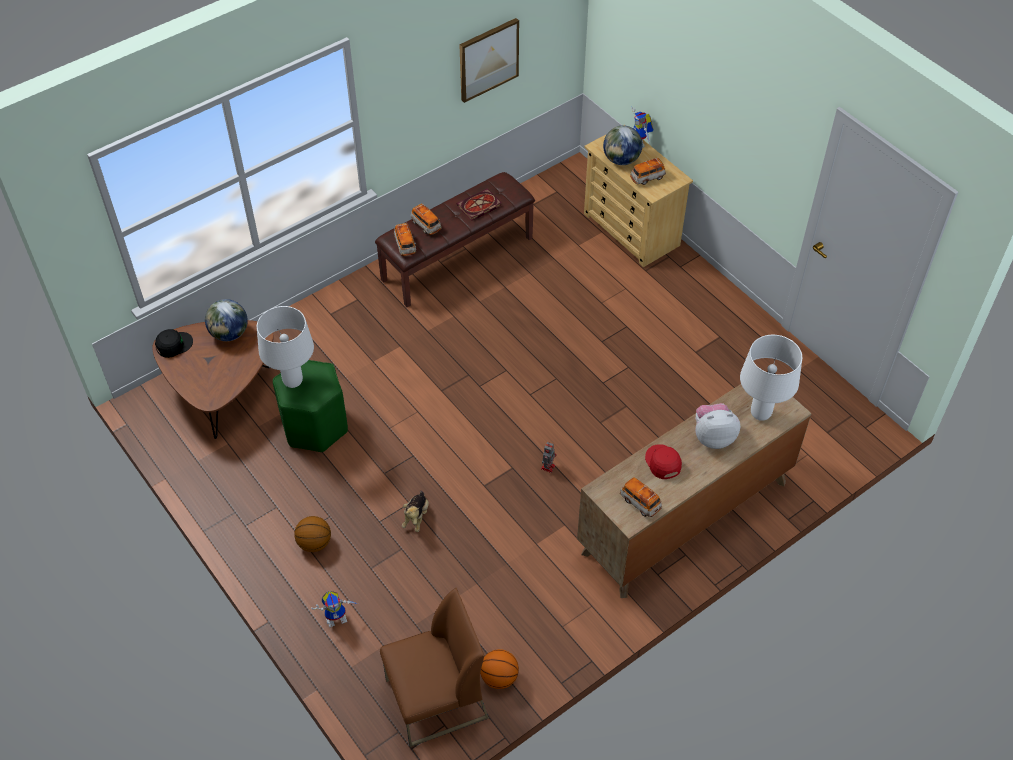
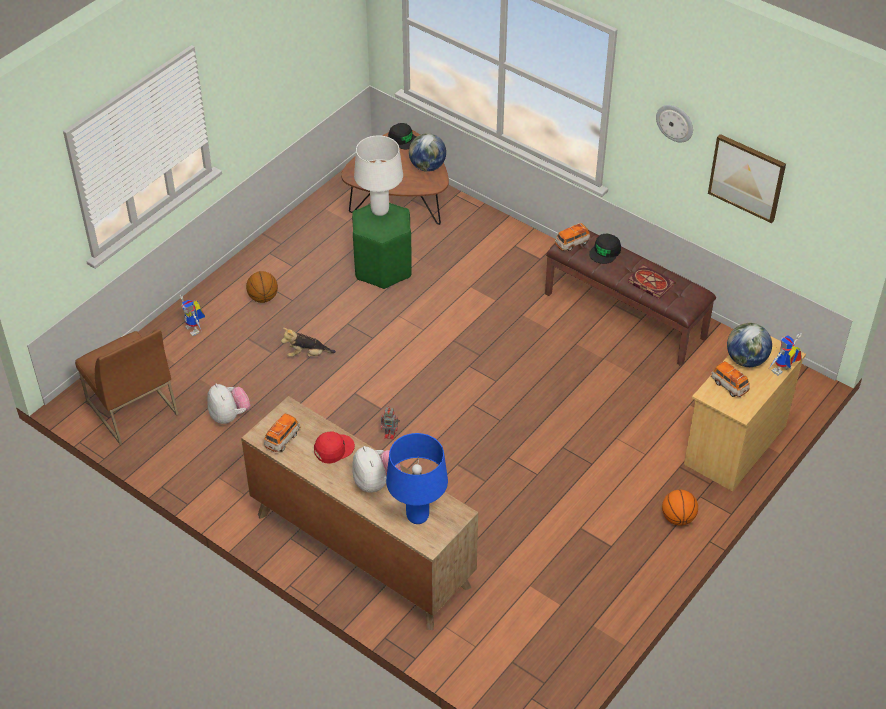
camera: 75 degrees right, 5 degrees down
(420, 71) = (675, 122): none -> wall clock
(426, 225) = (605, 252): toy car -> black cap
(480, 603) = (229, 416): none -> plush toy
(499, 677) = (159, 443): basketball -> basketball (678, 518)
(760, 413) = (418, 517): white table lamp -> blue table lamp

